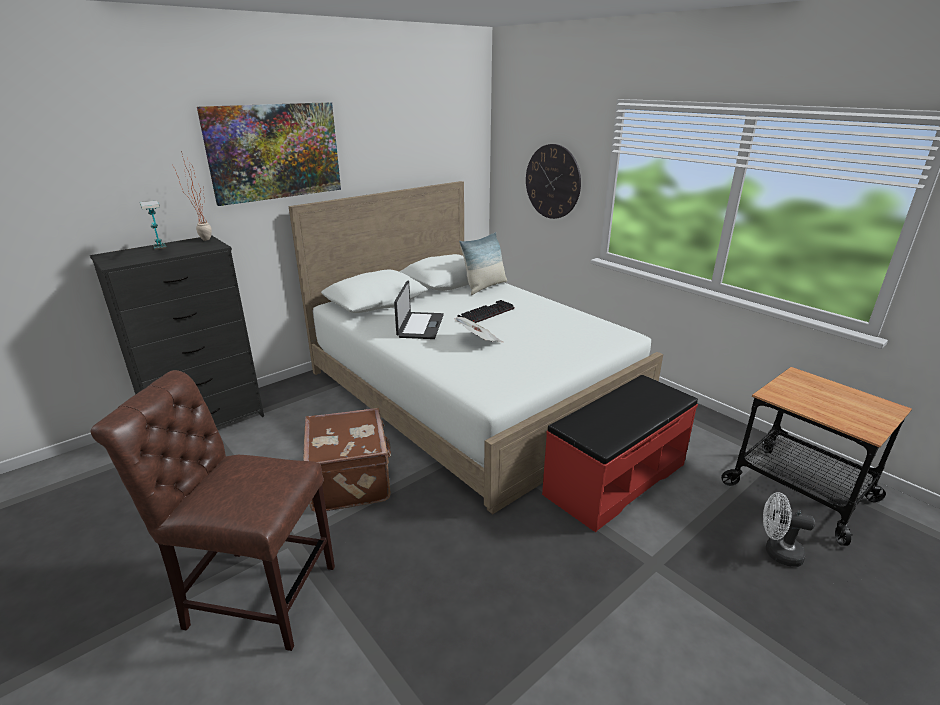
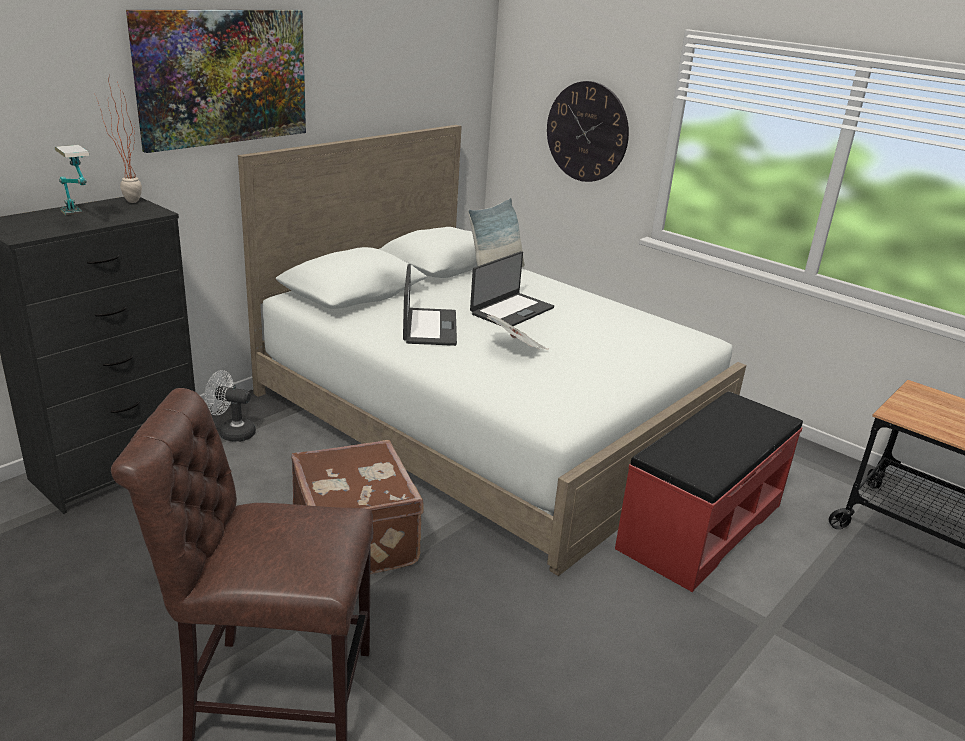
camera: 10 degrees left, 0 degrees up
(485, 313) = (511, 310): keyboard -> laptop
(777, 552) = (907, 605): white fan -> white fan (232, 432)

